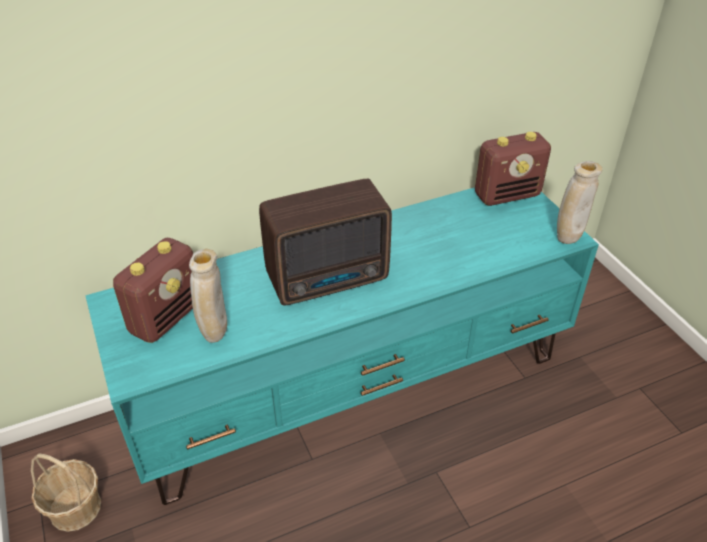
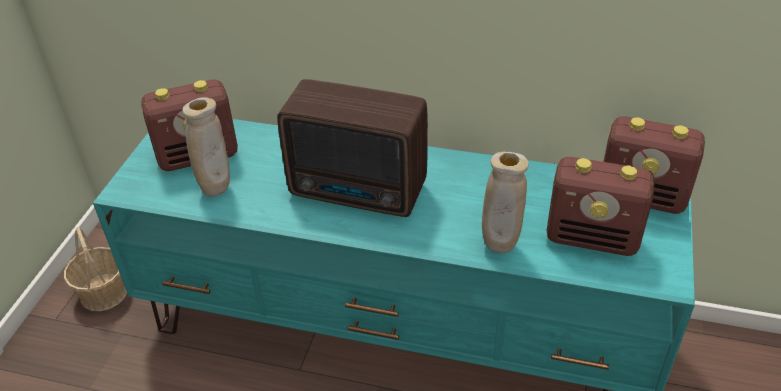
camera: 40 degrees right, 0 degrees up
(508, 234) = (593, 239): none -> radio
(567, 239) = (659, 279): beige vase -> beige vase (500, 246)

